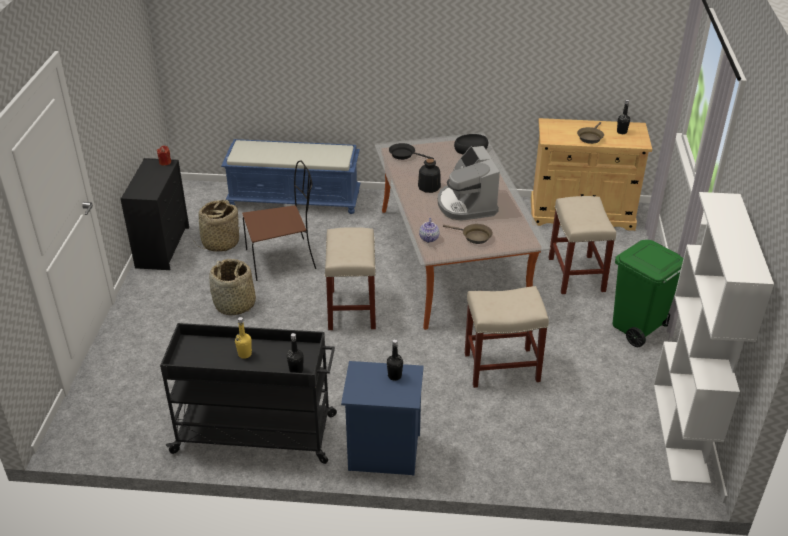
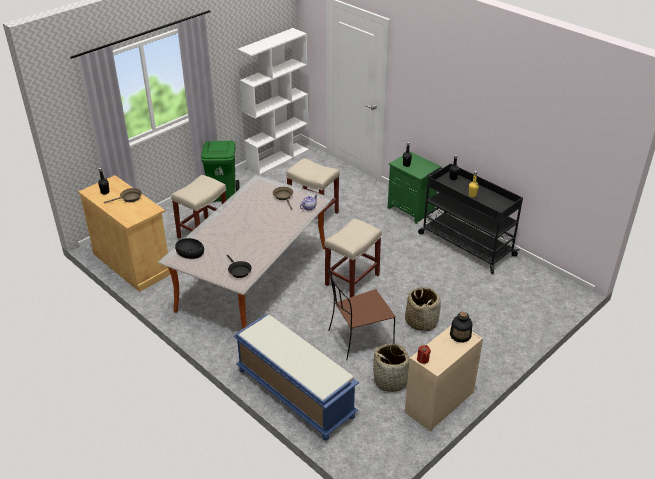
camera: 140 degrees left, 0 degrees up
(163, 246) = (439, 403): black dresser -> beige dresser
(282, 259) = (359, 339): brown chair -> brown chair turned 45 degrees counterclockwise
(382, 453) = (412, 209): blue nightstand -> green nightstand
(429, 187) = (261, 238): bottle -> bottle (460, 335)
(466, 204) = (258, 216): coffee machine -> none

